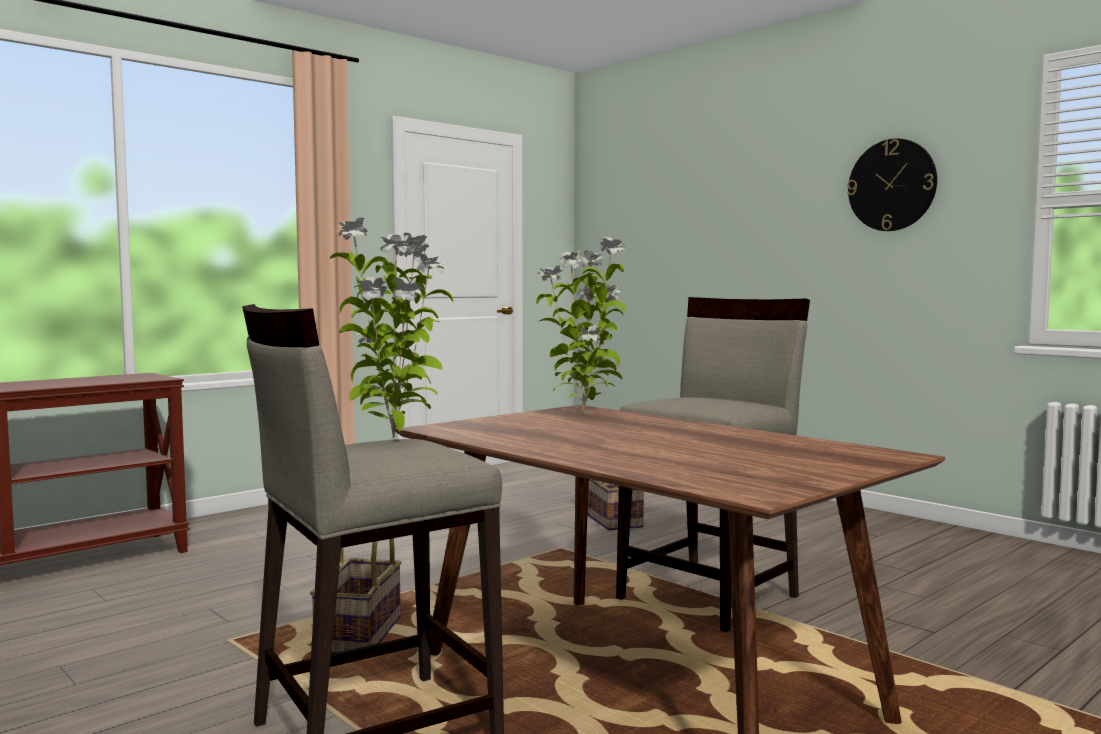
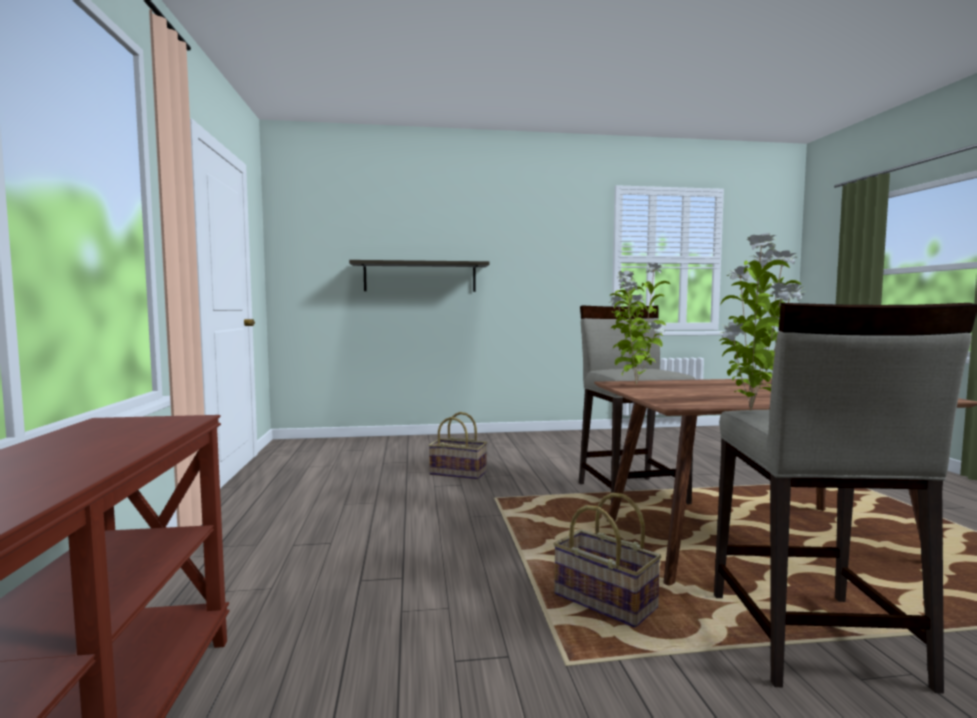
camera: 55 degrees left, 0 degrees up
(722, 251) = (420, 277): none -> shelf
(892, 185) = (539, 243): wall clock -> none

